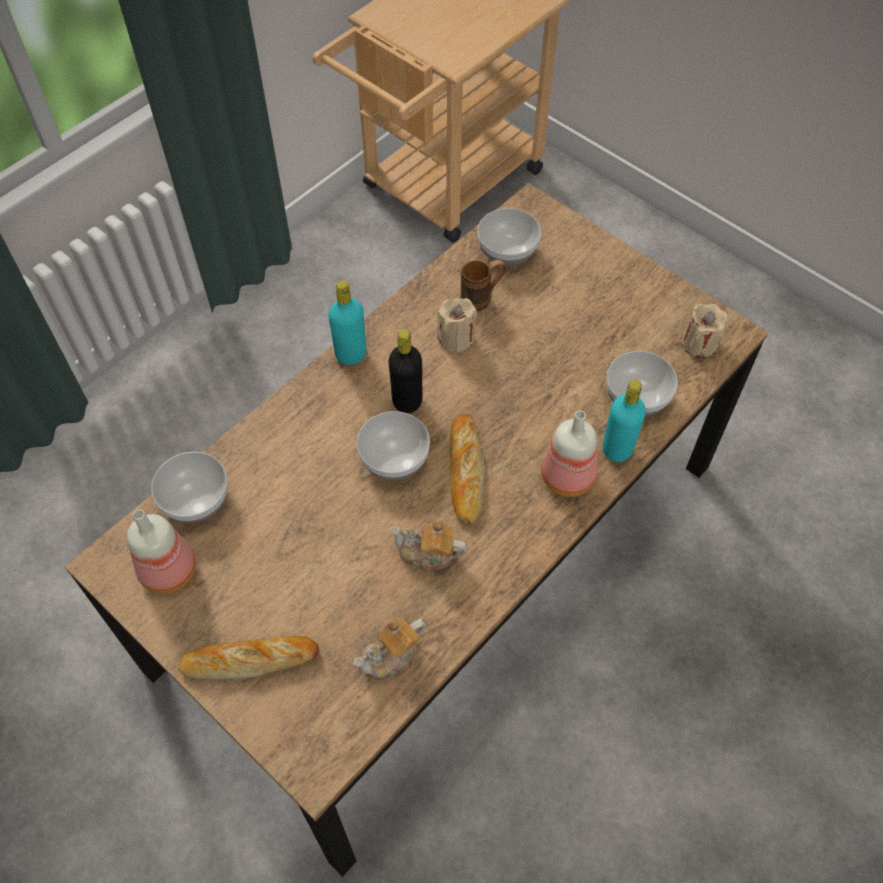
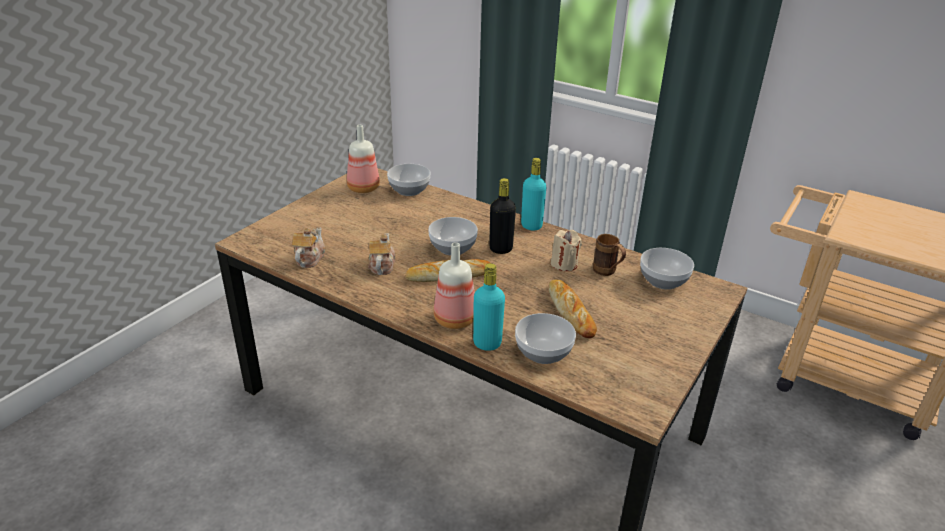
camera: 80 degrees right, 25 degrees down
(249, 660) = (309, 216): bread -> bread (570, 312)
(392, 657) = (309, 259): teapot -> teapot turned 60 degrees clockwise
(699, 344) = (619, 389): beige candle -> none

